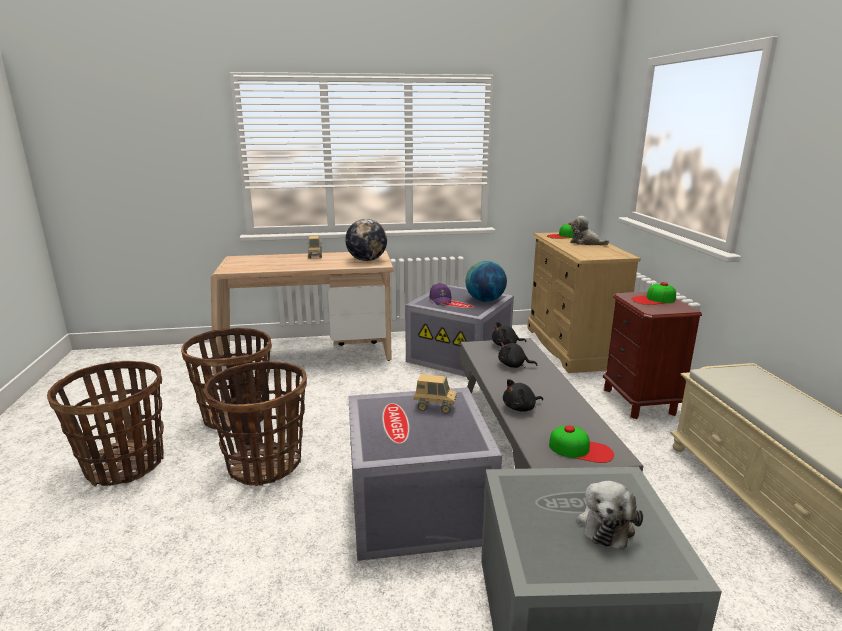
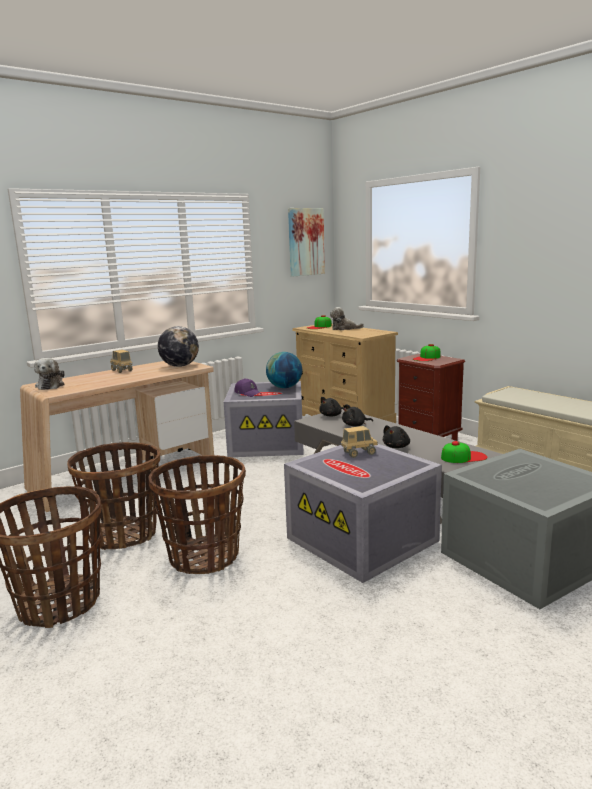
camera: 30 degrees left, 5 degrees down
(568, 133) = (305, 242): none -> picture
(606, 524) = (542, 476): plush toy -> plush toy (51, 385)

